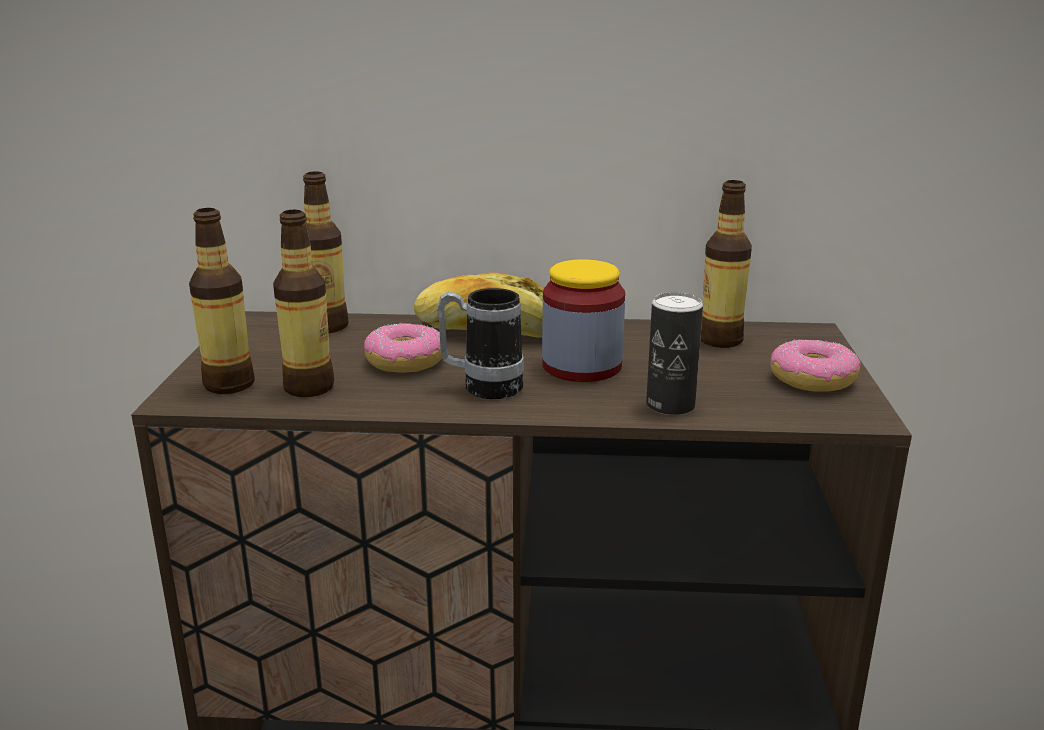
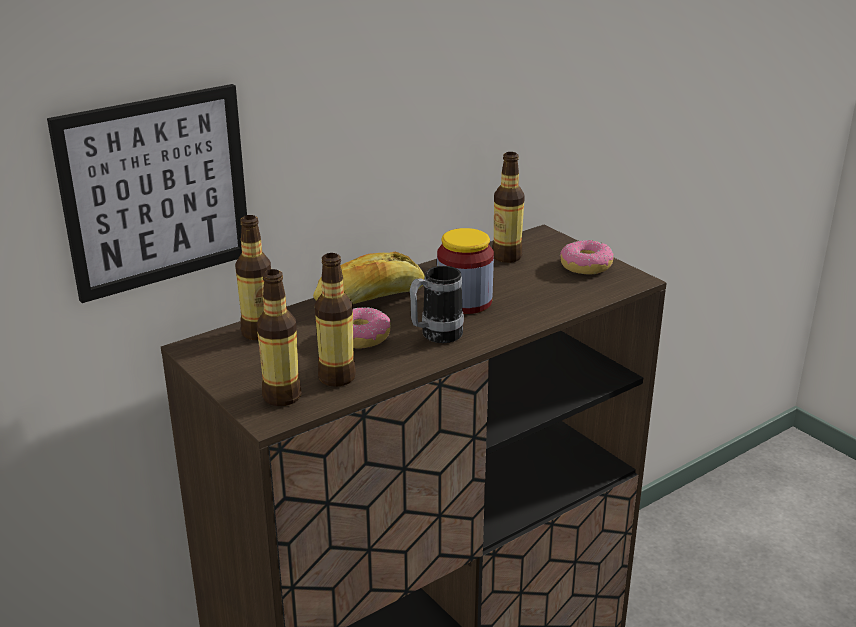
camera: 40 degrees left, 5 degrees up
(244, 126) = (156, 191): none -> picture
(670, 405) = (546, 308): can -> none

